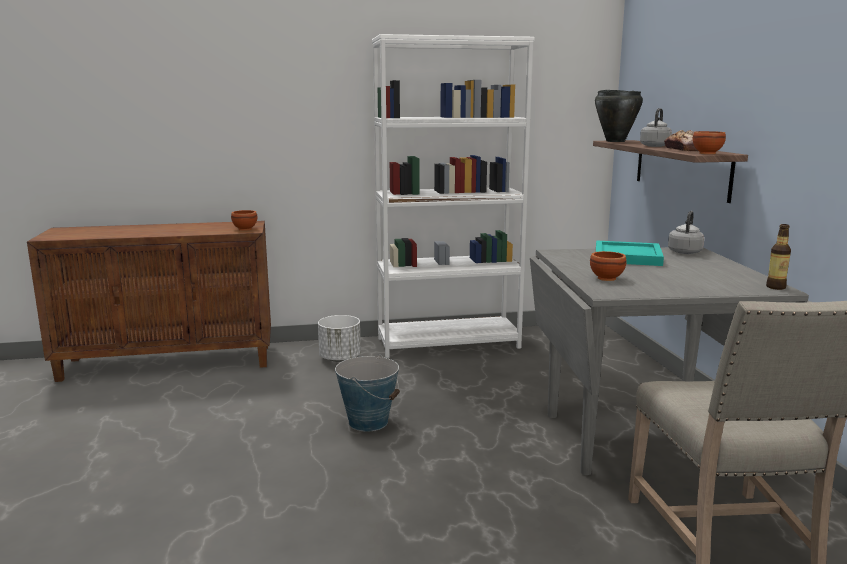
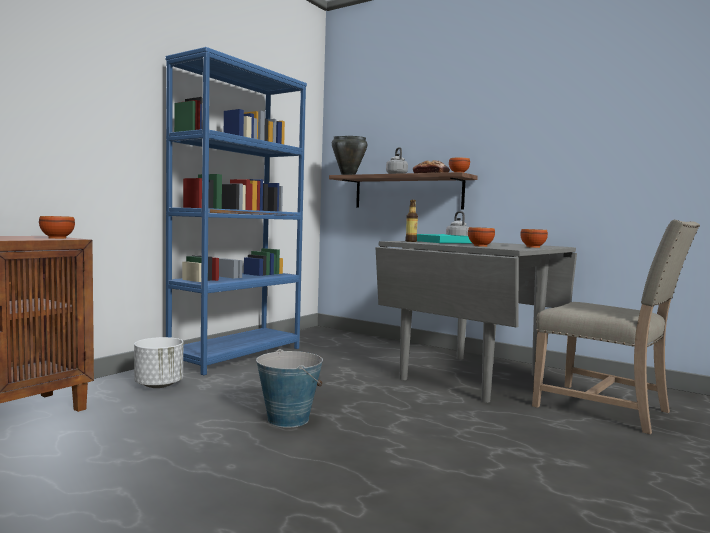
camera: 45 degrees left, 10 degrees down
(448, 343) = (237, 355): white bookcase -> blue bookcase
(691, 289) = (534, 247): none -> brown bowl
(776, 287) = (555, 246): bottle -> bottle (411, 241)

